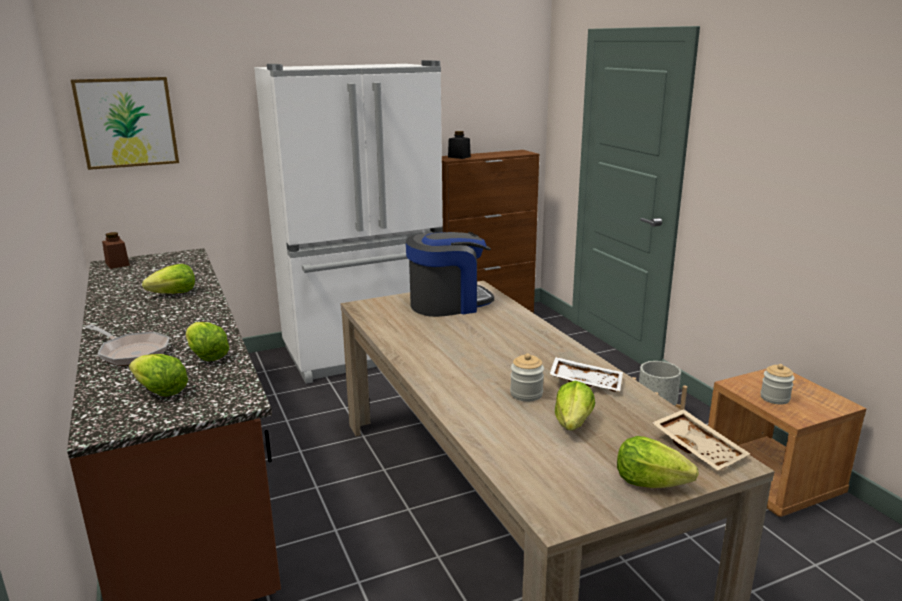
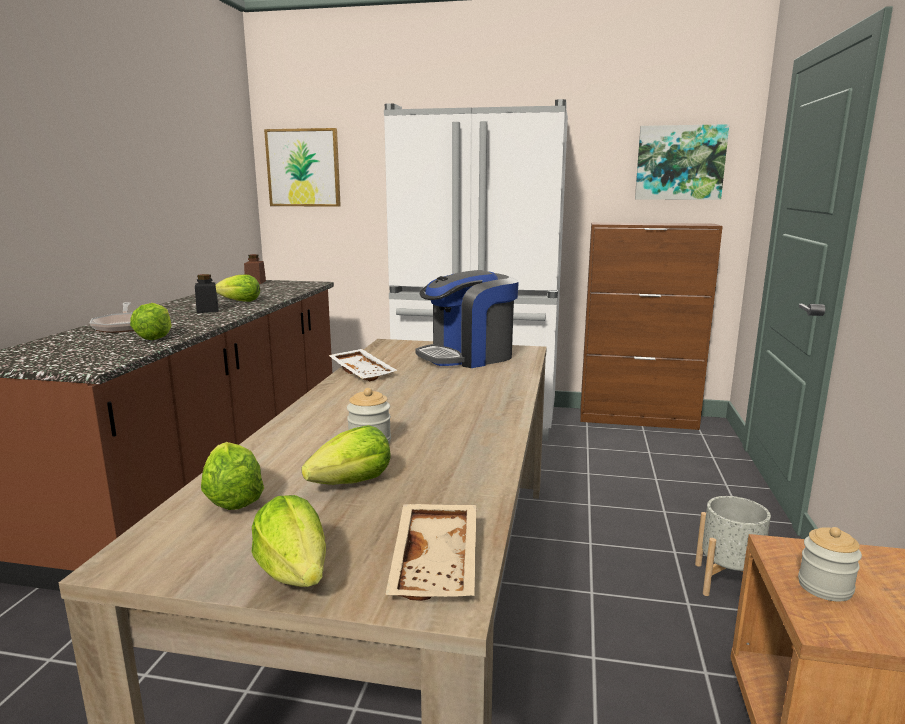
camera: 35 degrees right, 5 degrees down
(160, 392) = (73, 349): lettuce -> lettuce (232, 499)
(448, 304) = (468, 356): coffee machine -> coffee machine turned 135 degrees clockwise
(459, 157) = (617, 223): black jar -> black jar (207, 310)
(495, 101) = (680, 163): none -> picture
(586, 382) = (456, 451): white tray -> white tray (363, 372)

